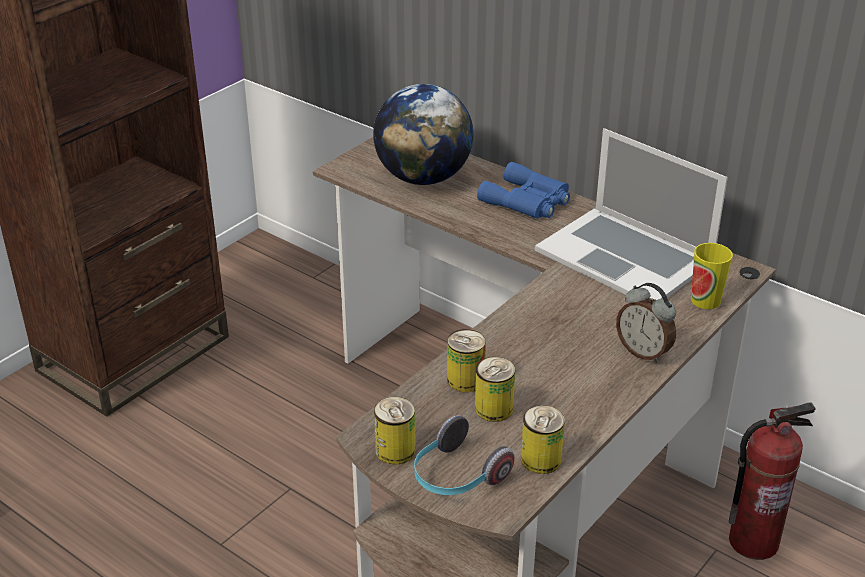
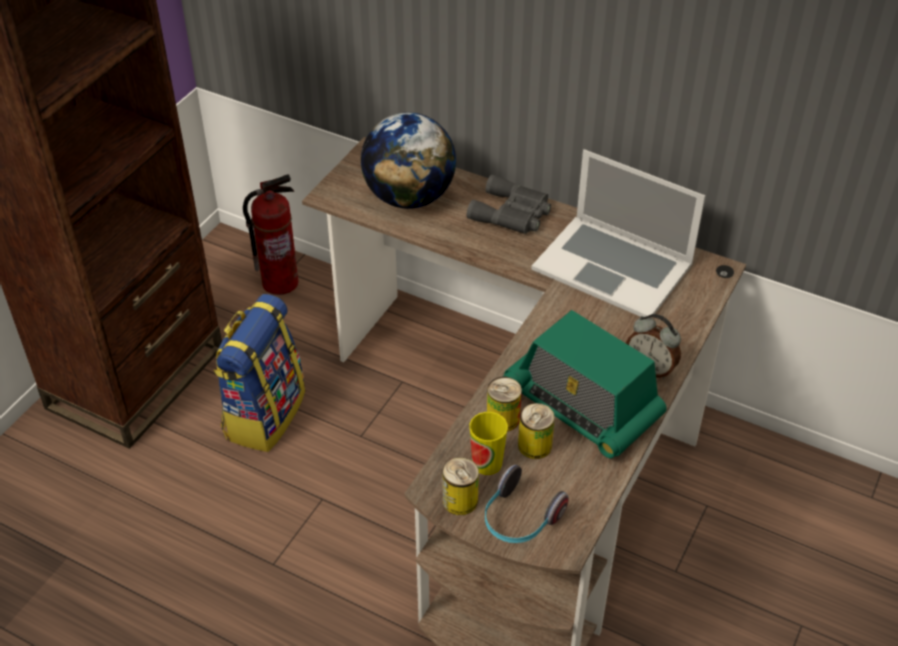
camera: 10 degrees left, 10 degrees up
(252, 401) = (264, 414): none -> backpack
(527, 201) = (512, 214): blue binoculars -> grey binoculars
(541, 459) = (587, 492): can -> none
(557, 376) = (582, 404): none -> radio
(705, 300) = (692, 306): cup -> cup (487, 463)
(753, 541) = (736, 493): fire extinguisher -> fire extinguisher (280, 282)

